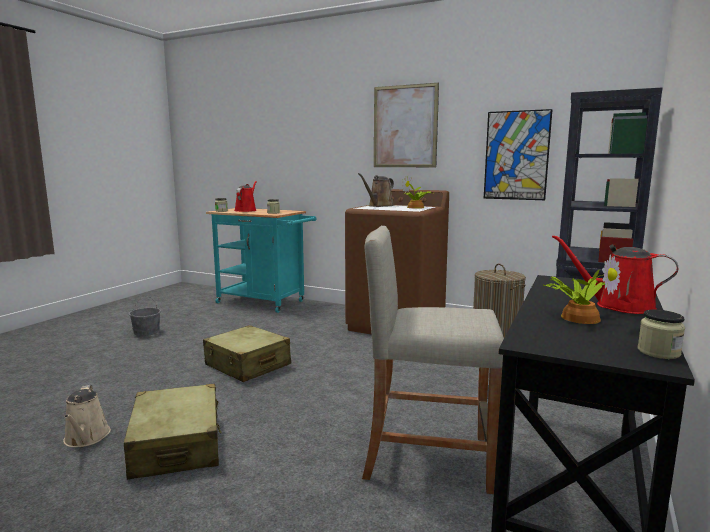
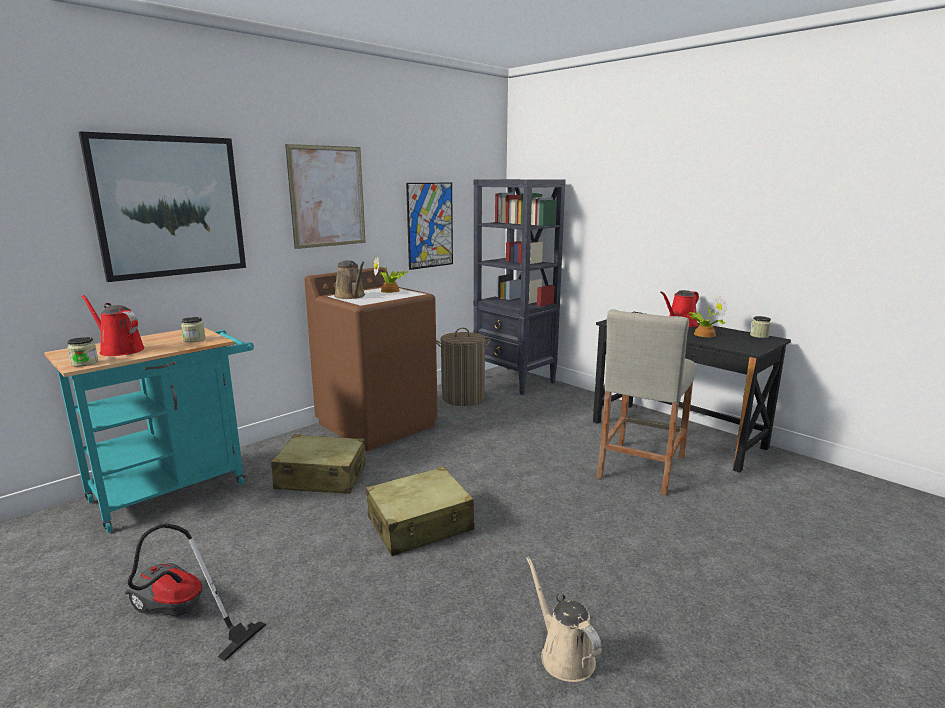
camera: 70 degrees left, 5 degrees up
(86, 438) = (564, 655): beige watering can -> beige watering can turned 120 degrees counterclockwise
(147, 332) = (180, 616): grey bucket -> vacuum cleaner
(177, 445) = (597, 581): beige suitcase -> beige suitcase (321, 477)
(301, 134) = (170, 206): none -> picture

